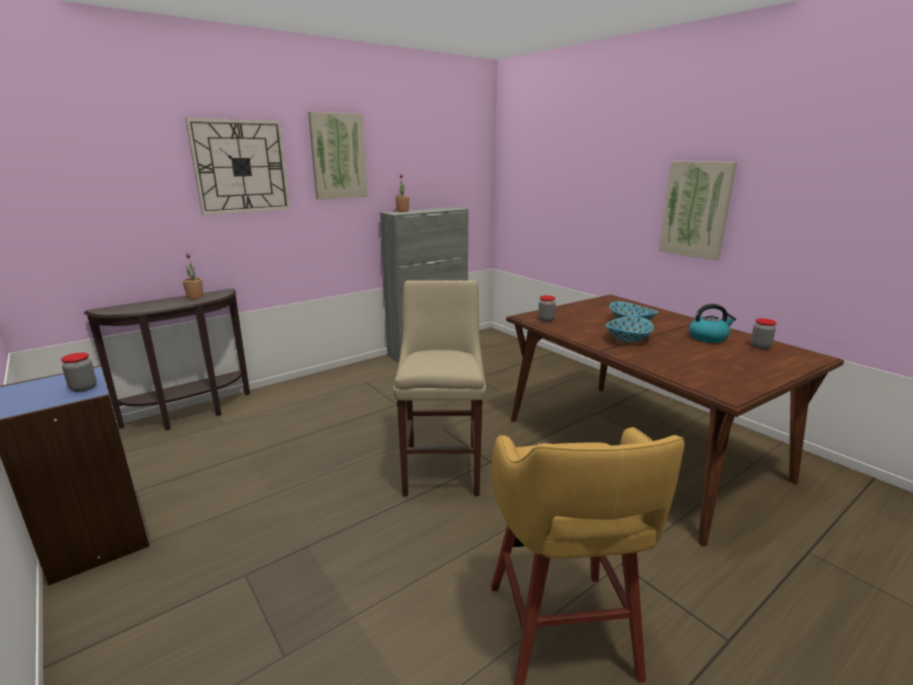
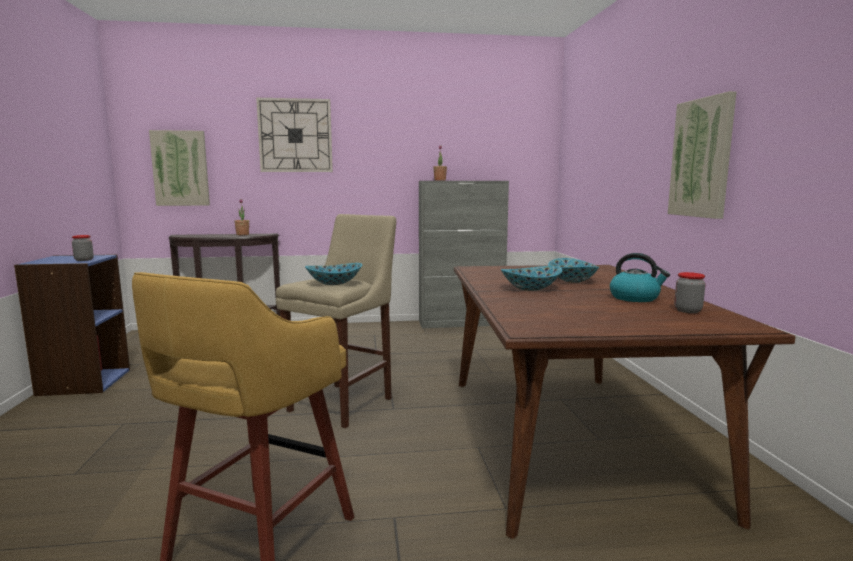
camera: 30 degrees right, 10 degrees down
(338, 156) = (381, 129): picture -> picture (180, 168)
(452, 362) = (334, 283): none -> bowl
(546, 320) = (483, 271): jar -> none

